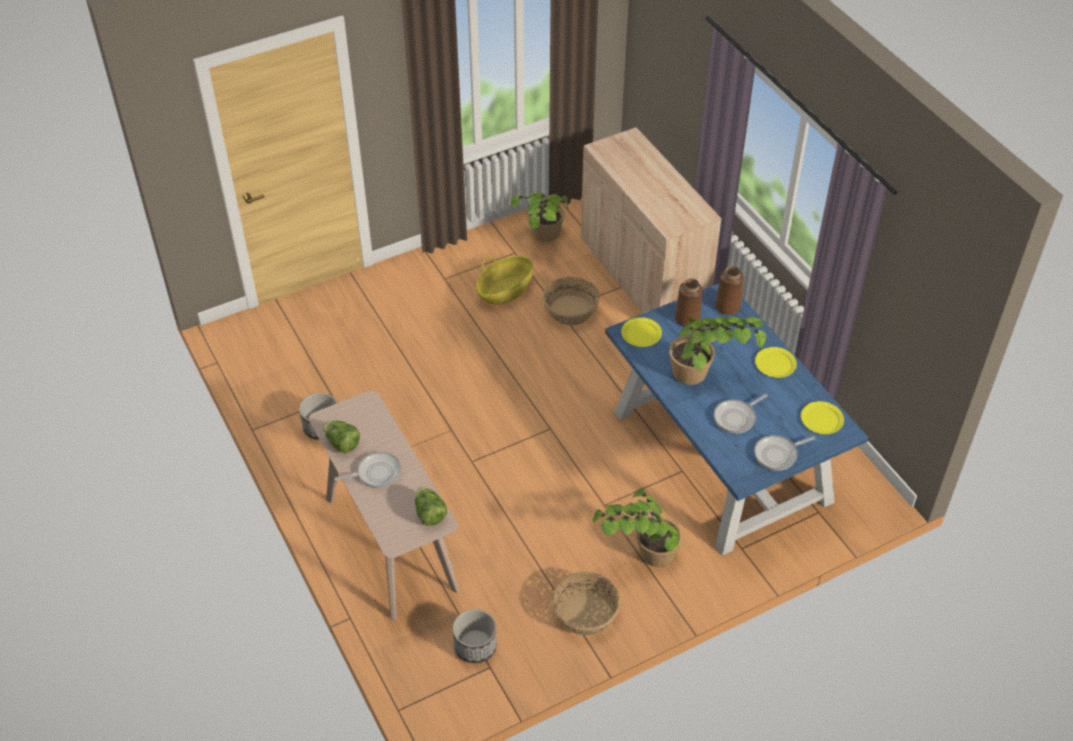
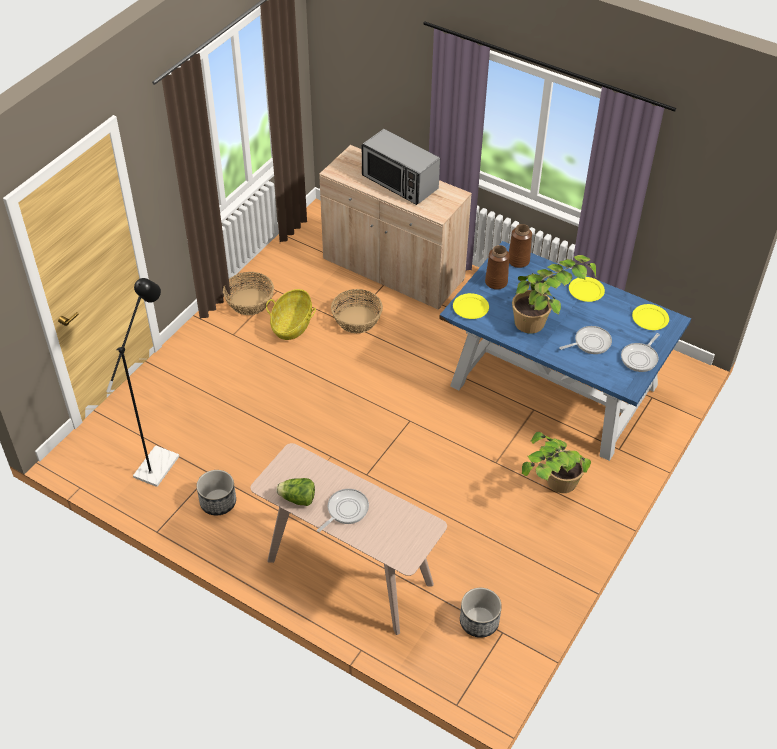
camera: 30 degrees left, 0 degrees up
(300, 368) = (161, 460): none -> black floor lamp
(429, 514) = (416, 523): lettuce -> none
(542, 242) = (293, 274): potted plant -> none
(586, 613) = (544, 553): basket -> basket (250, 302)
(655, 182) = (399, 182): none -> microwave
(736, 417) = (590, 343): frying pan -> frying pan turned 135 degrees counterclockwise

